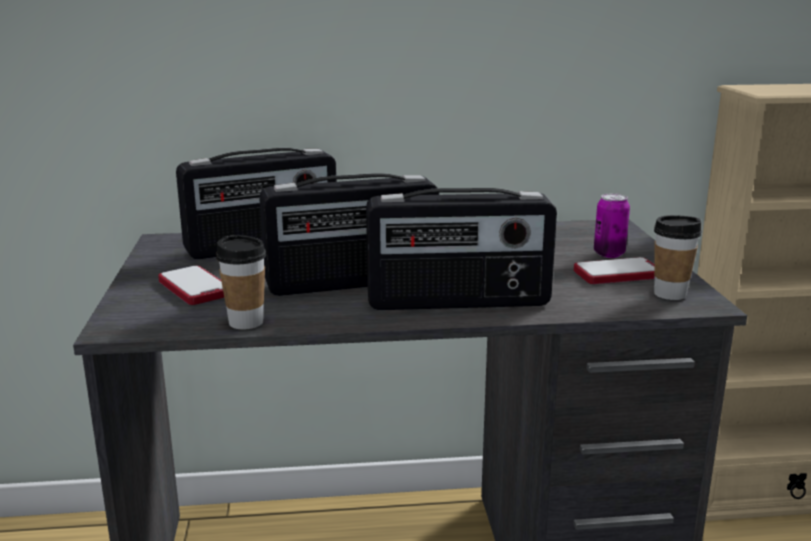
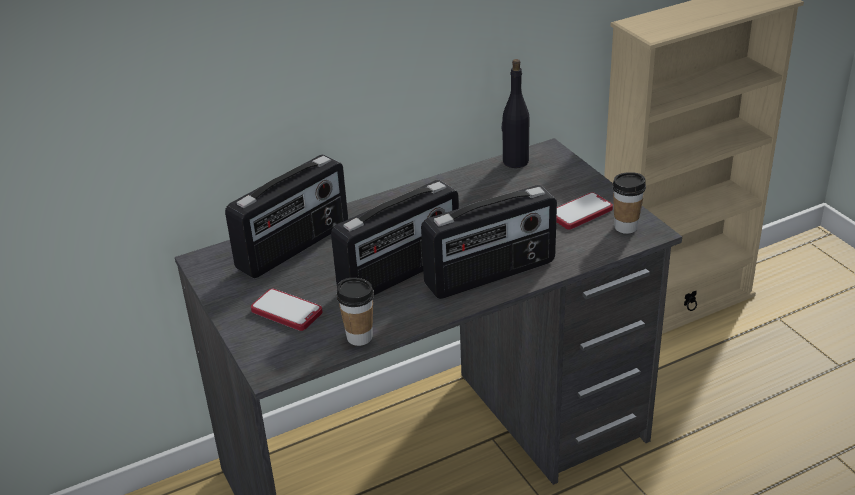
camera: 20 degrees left, 15 degrees up
(567, 227) = (515, 161): none -> black bottle
(609, 254) = (563, 190): can -> none

